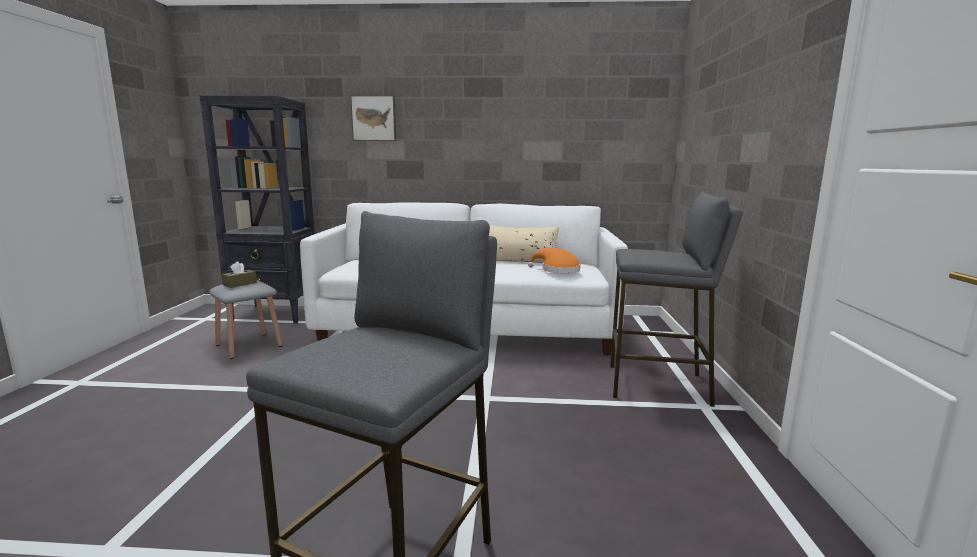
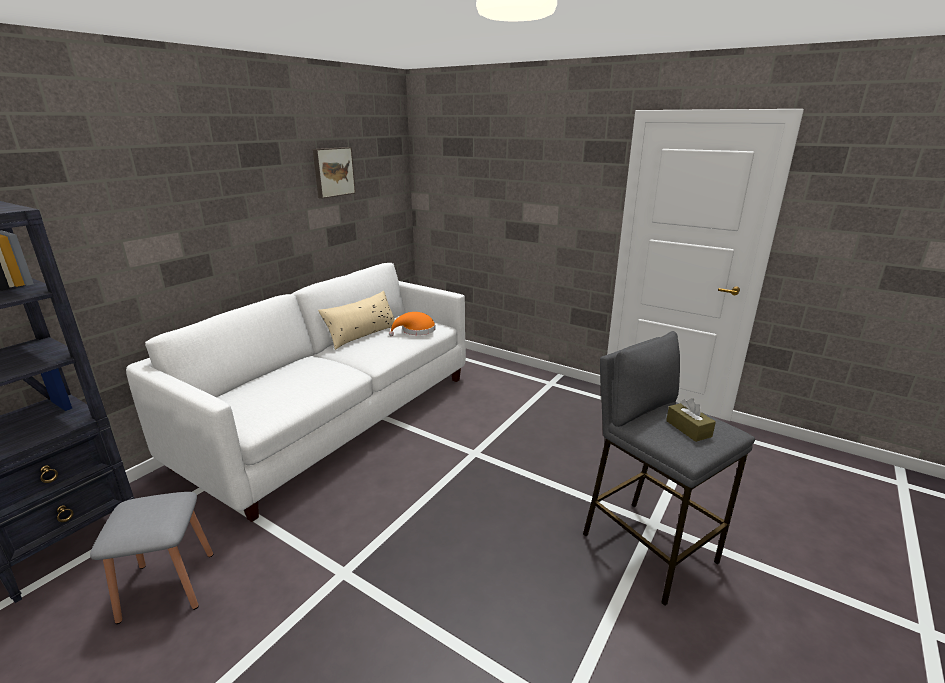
camera: 60 degrees left, 10 degrees up
(240, 284) = (145, 514): brown tissue box -> brown tissue box (688, 428)
(374, 118) = (131, 209): picture -> picture (333, 172)
(658, 385) = (516, 384): grey stool -> none

